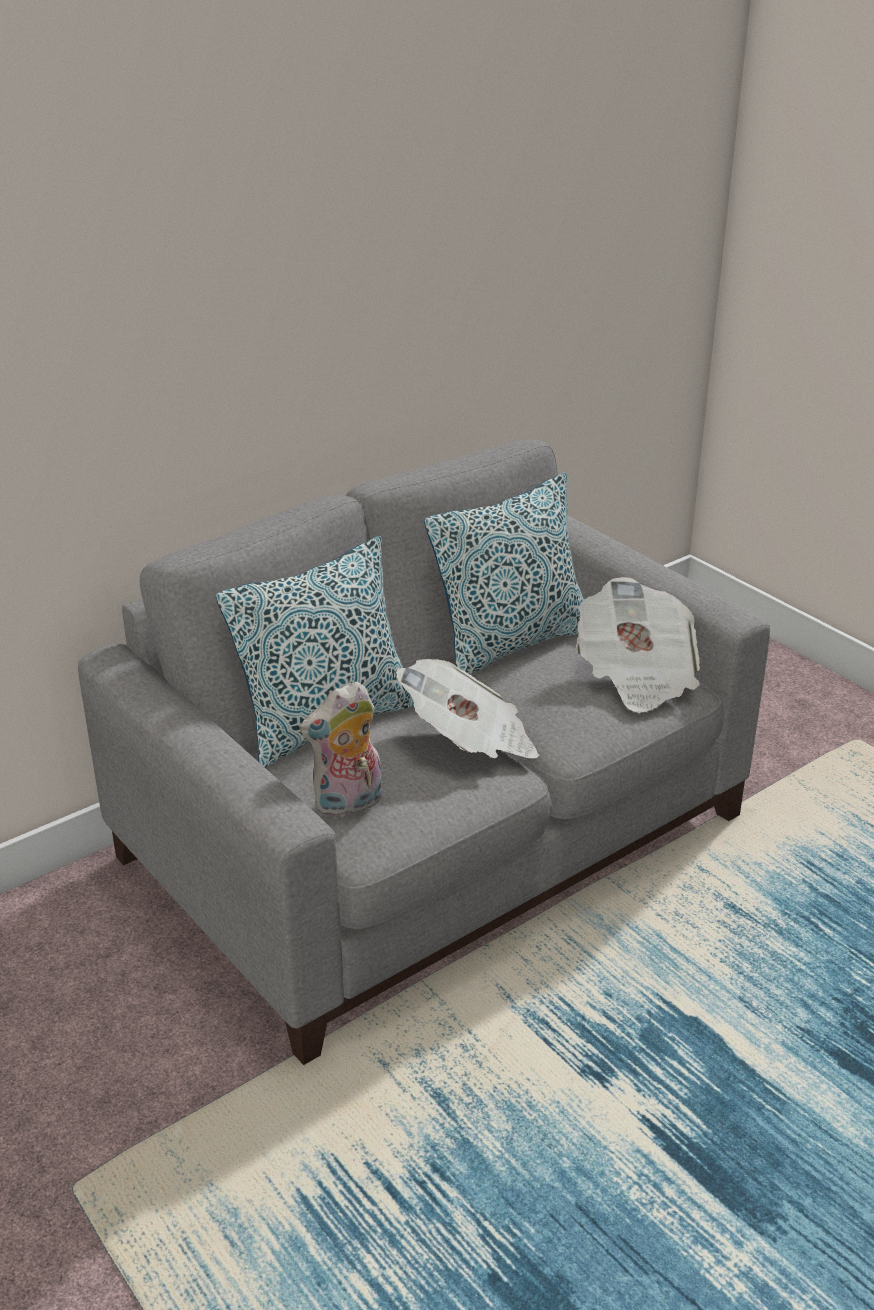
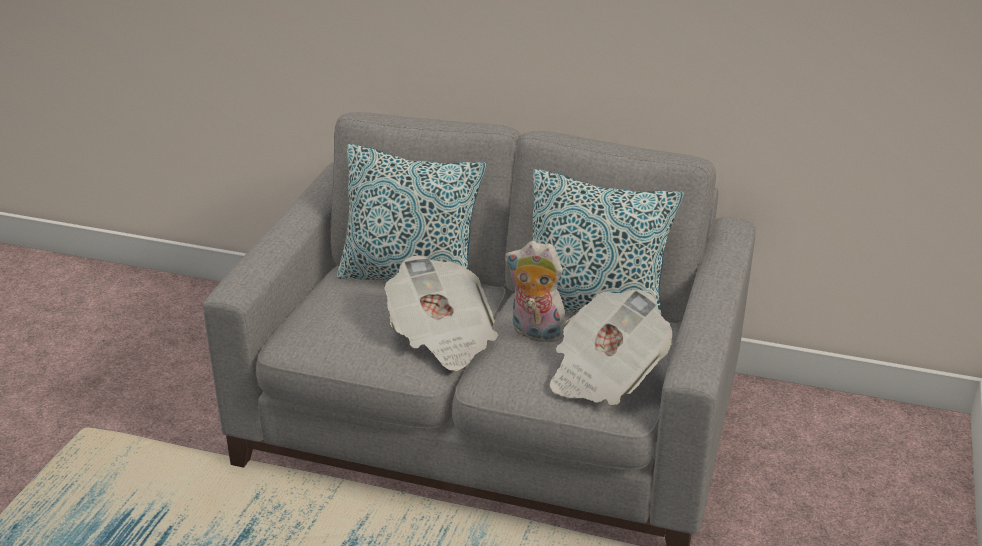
camera: 55 degrees right, 0 degrees up
(348, 804) = (321, 319): plush toy -> plush toy (535, 333)

